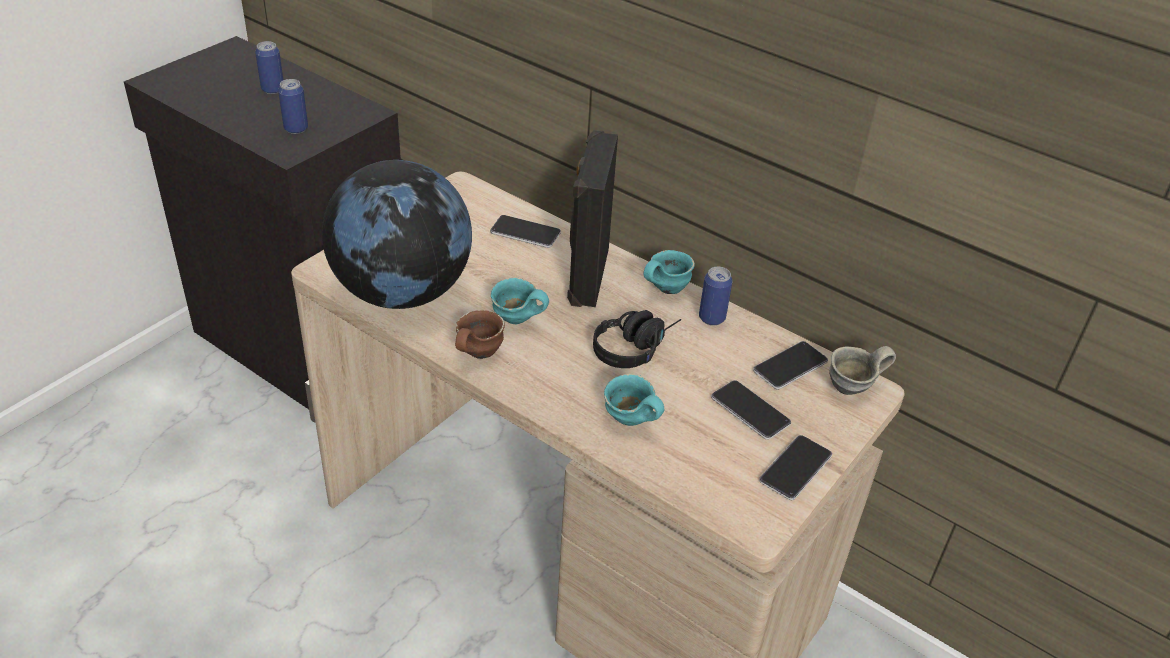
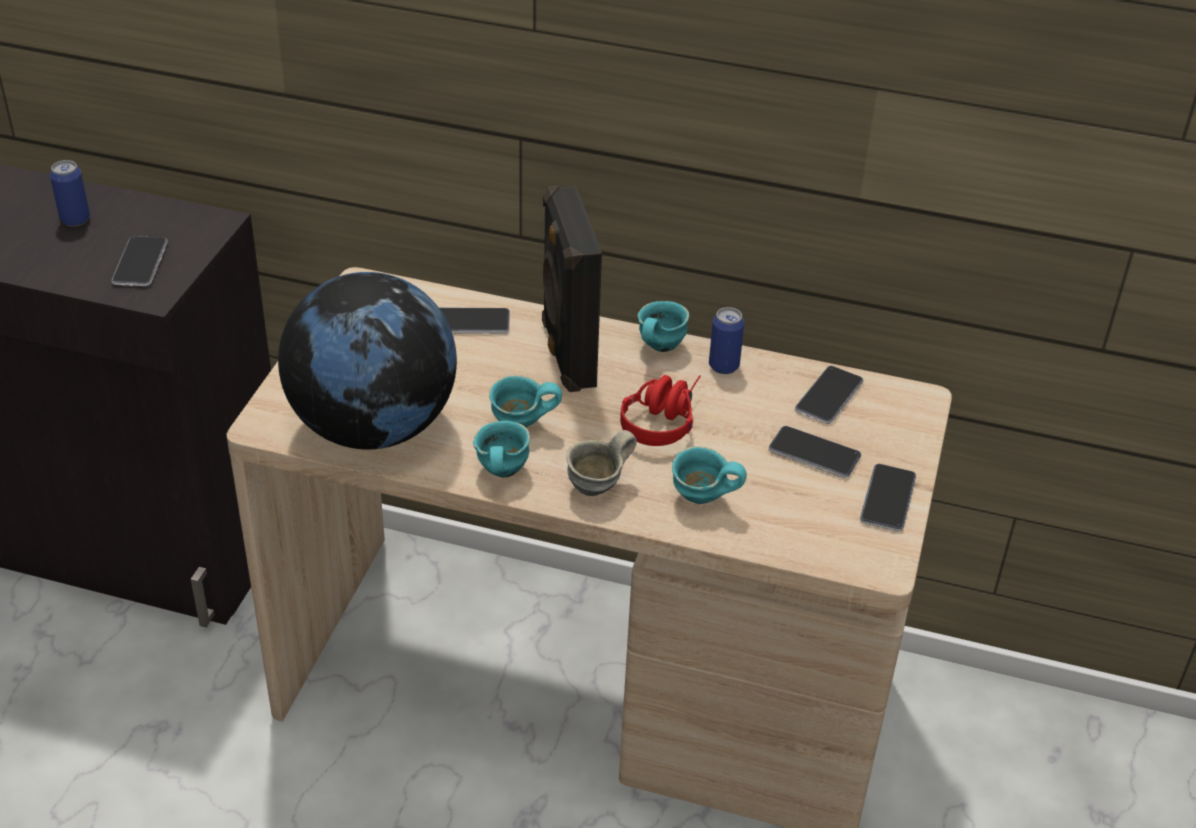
camera: 20 degrees left, 0 degrees up
(296, 128) = (140, 263): can -> phone
(476, 354) = (499, 473): brown mug -> turquoise mug
(635, 346) = (663, 418): black headphones -> red headphones
(853, 390) = (902, 404): grey mug -> grey mug (600, 489)

